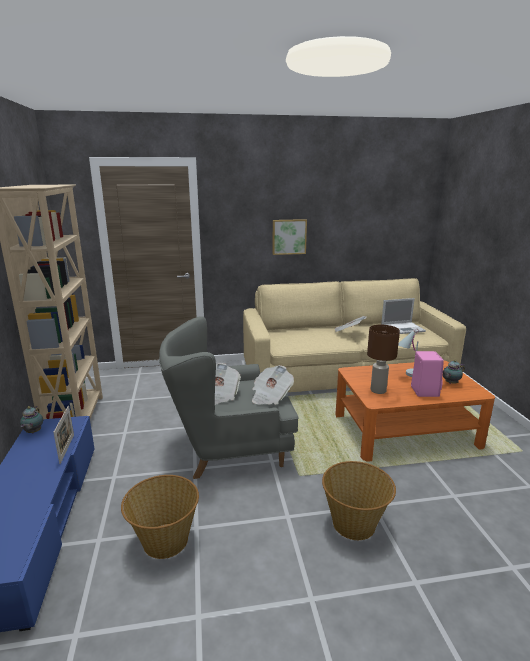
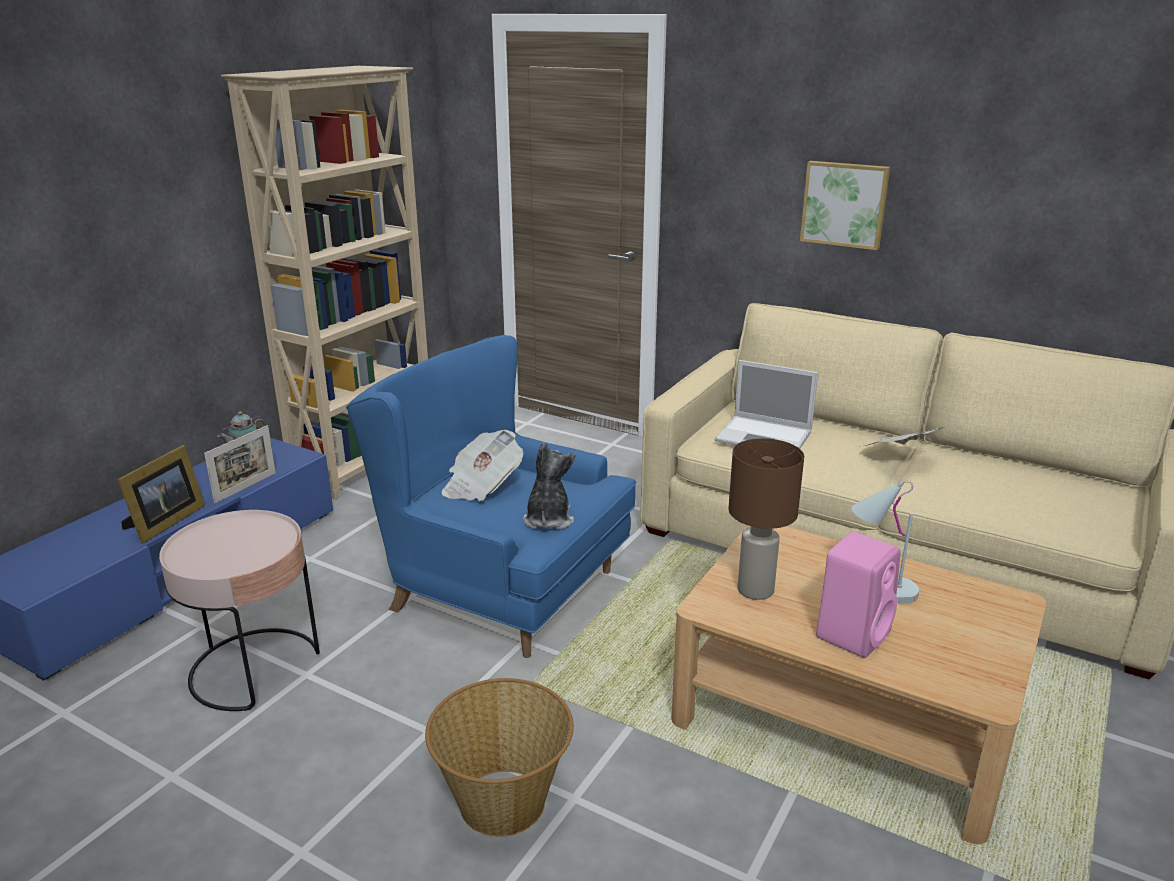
camera: 40 degrees right, 5 degrees up
(42, 487) = (164, 523): none -> picture frame
(164, 541) = (255, 668): basket -> pink side table
(229, 445) = (498, 587): grey armchair -> blue armchair
(270, 396) = (548, 519): newspaper -> plush toy
(403, 328) = (1054, 489): laptop -> laptop (765, 437)
(405, 430) = (846, 714): orange coffee table -> beige coffee table
(450, 383) = (952, 646): teapot -> none

